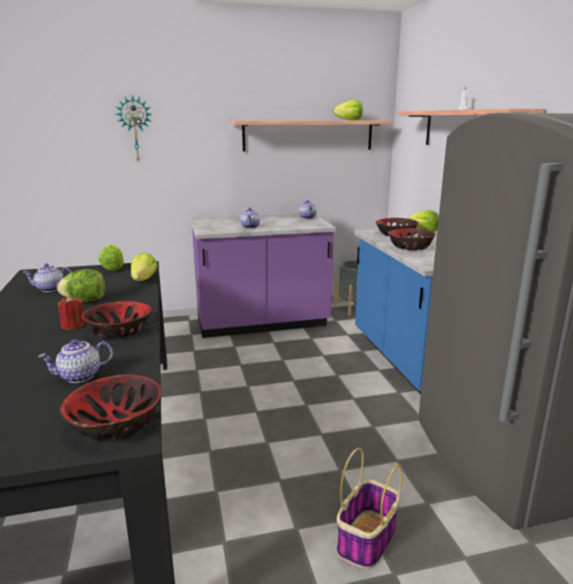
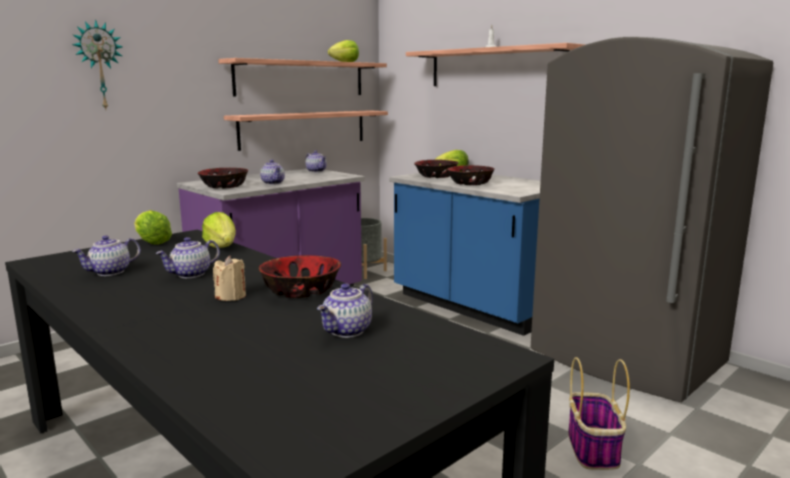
camera: 30 degrees left, 5 degrees down
(73, 326) = (231, 296): red candle -> beige candle
(85, 301) = (191, 274): lettuce -> teapot
(115, 424) = (471, 352): bowl -> bowl (224, 186)
(309, 179) = (304, 129): none -> shelf

